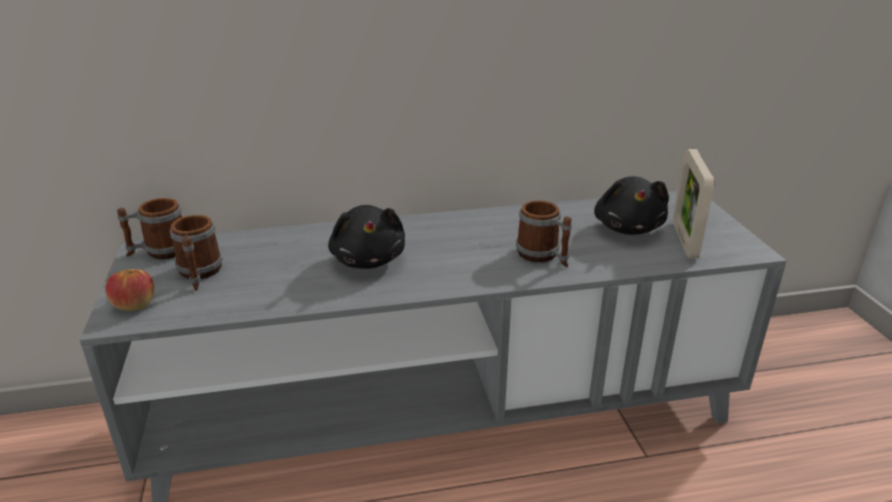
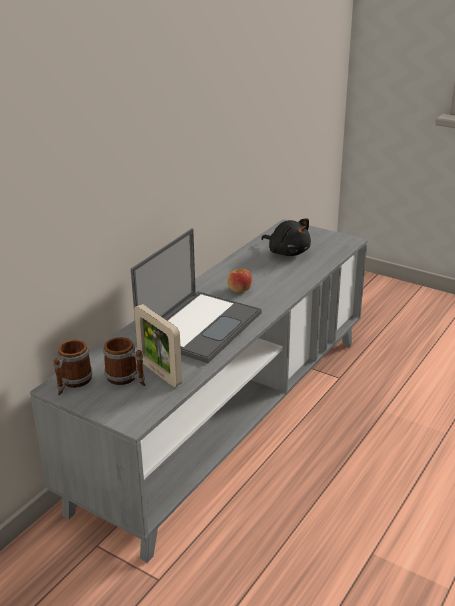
camera: 45 degrees left, 0 degrees up
(134, 305) = (126, 410): apple -> apple (239, 290)
(368, 259) = (200, 325): black plush toy -> laptop
(543, 256) = (276, 283): mug -> none
(684, 240) = (319, 247): picture frame -> picture frame (159, 373)

